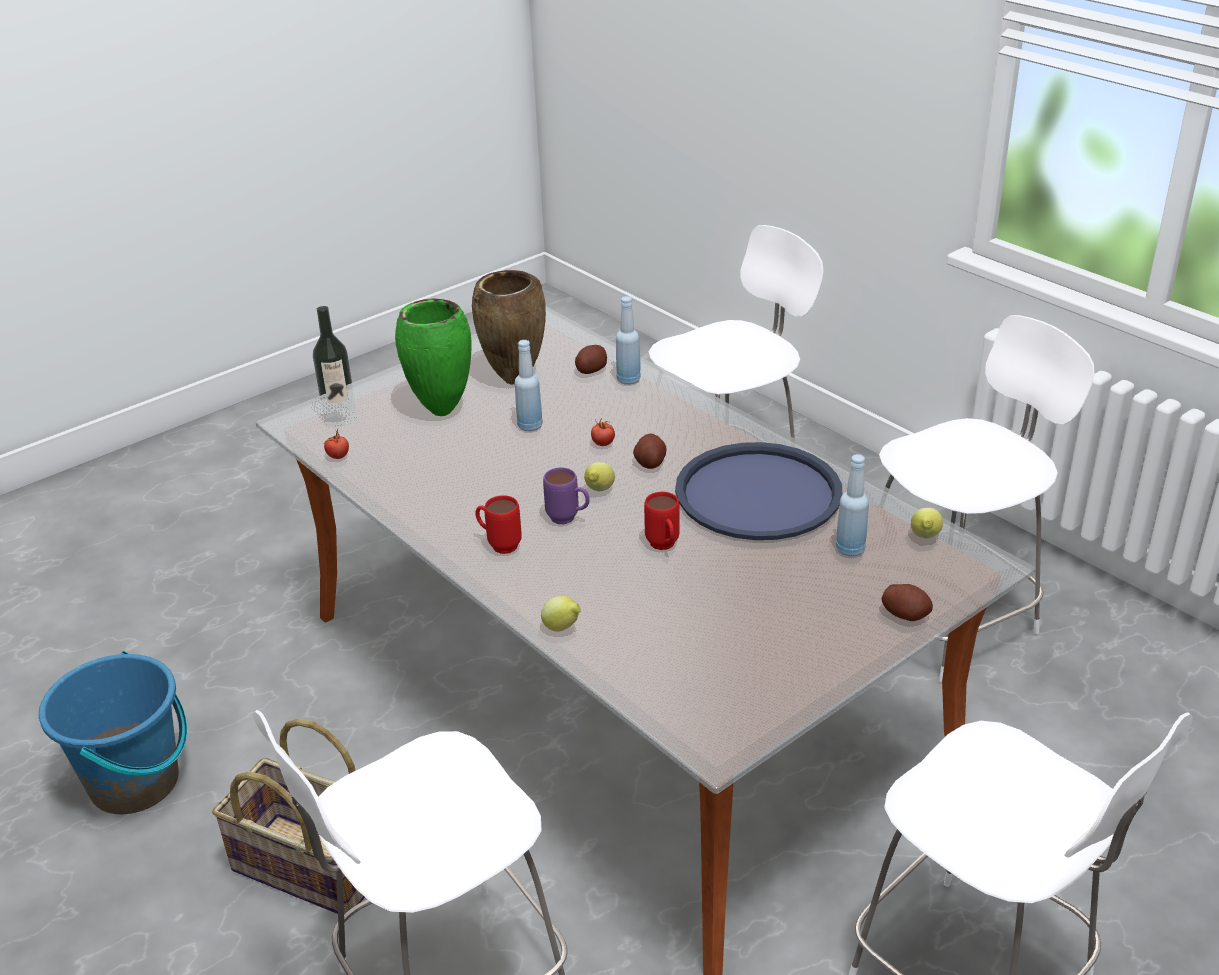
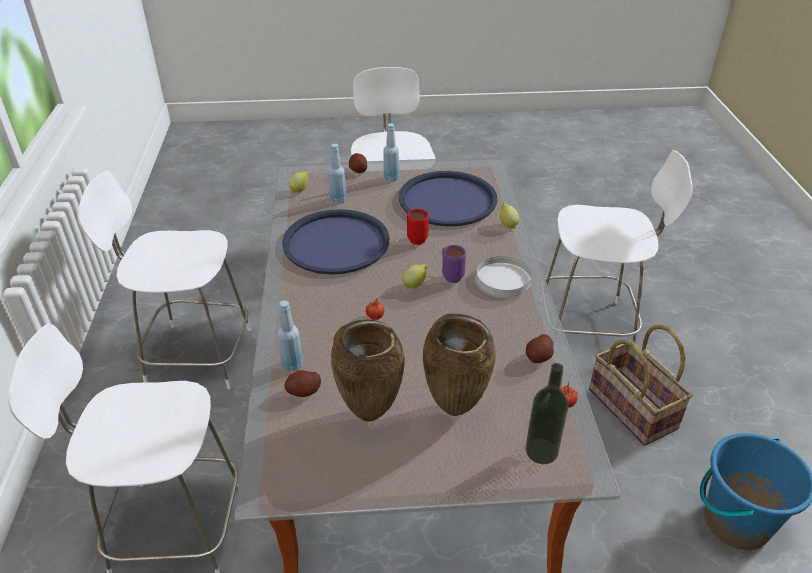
camera: 145 degrees left, 5 degrees up
(440, 412) = (456, 409): green vase -> brown vase
(499, 545) = (503, 279): red mug -> white plate
(530, 426) = (405, 358): blue bottle -> blue bottle (391, 178)
(650, 462) = (365, 289): potato -> potato (538, 357)
(698, 629) = (447, 200): none -> blue tray

